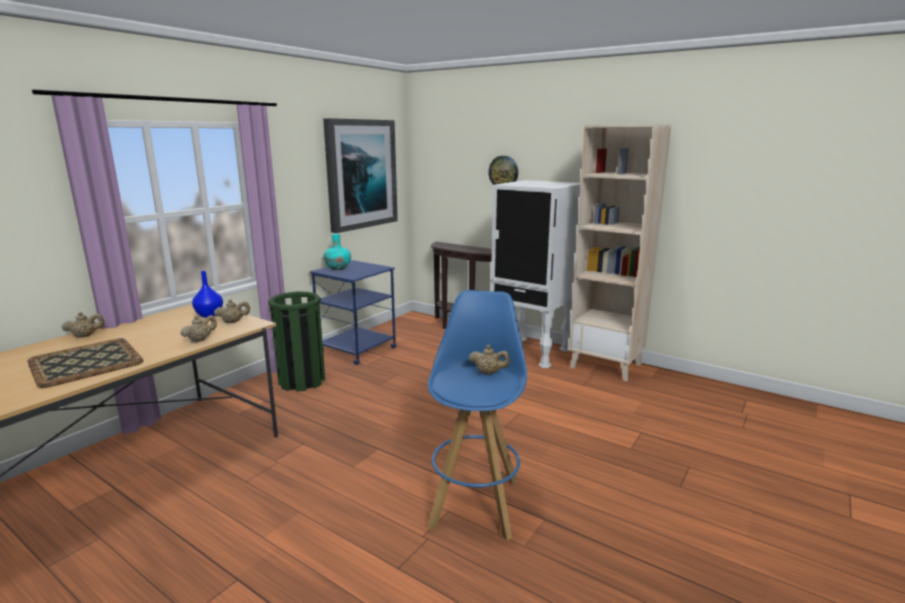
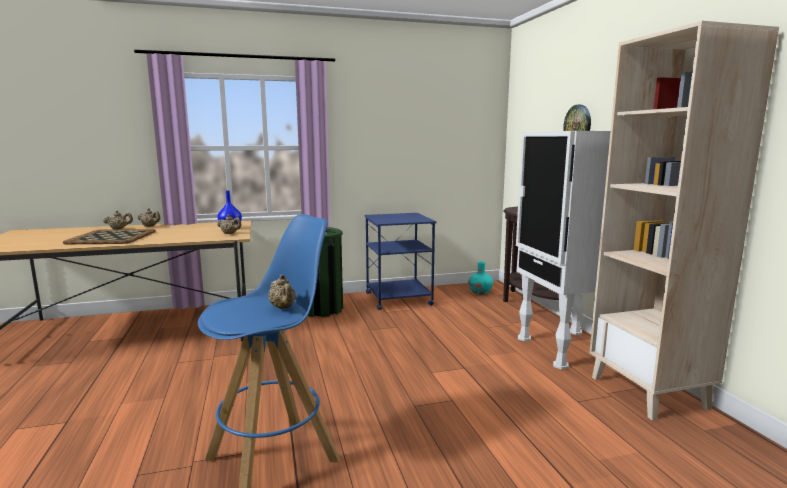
camera: 40 degrees right, 5 degrees down
(200, 340) = (185, 239): beige teapot -> beige teapot (119, 229)
(338, 268) = (389, 215): turquoise vase -> turquoise vase (480, 292)
(360, 174) = (437, 129): picture -> none

